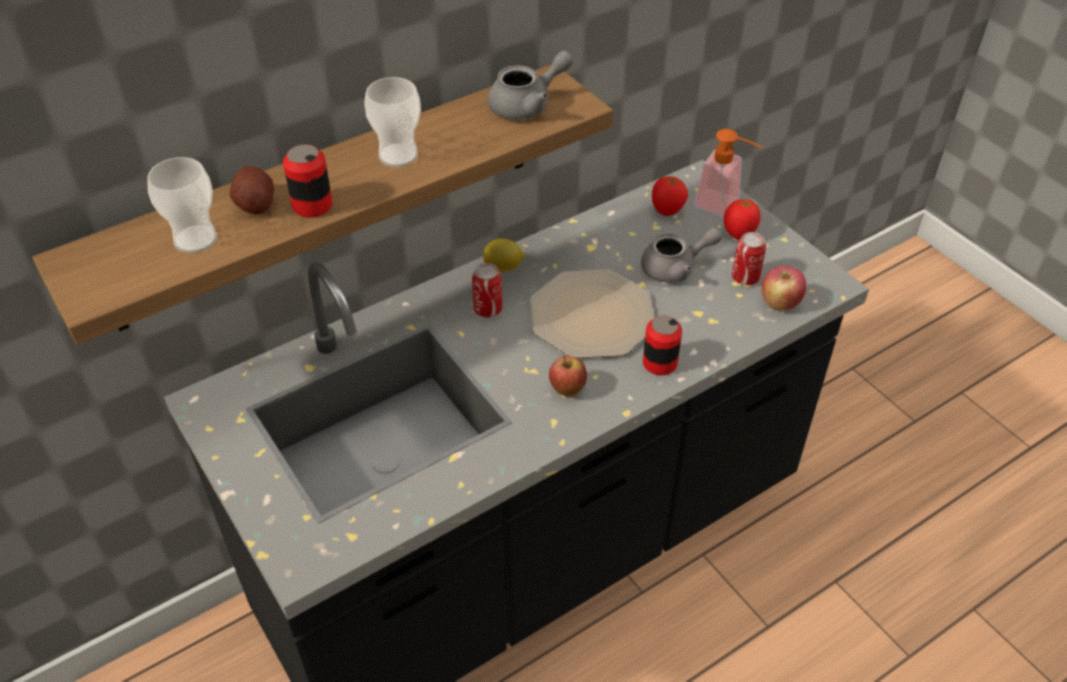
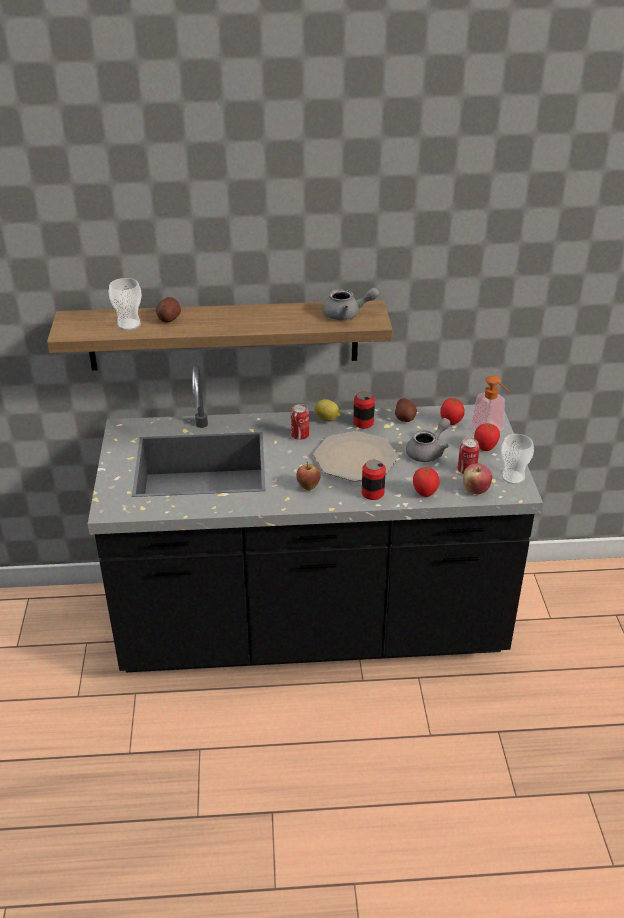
camera: 30 degrees right, 10 degrees down
(312, 205) = (194, 327): can -> can (363, 423)
(398, 155) = (256, 318): cup -> cup (513, 477)
(604, 226) = (405, 418): none -> potato
(676, 268) = (428, 452): grey teapot -> grey teapot turned 60 degrees counterclockwise
(724, 335) = (425, 493): none -> tomato

